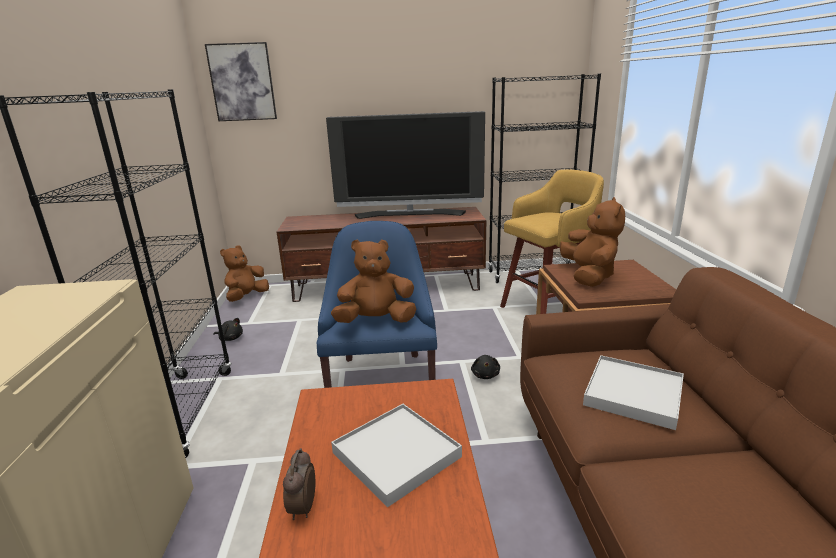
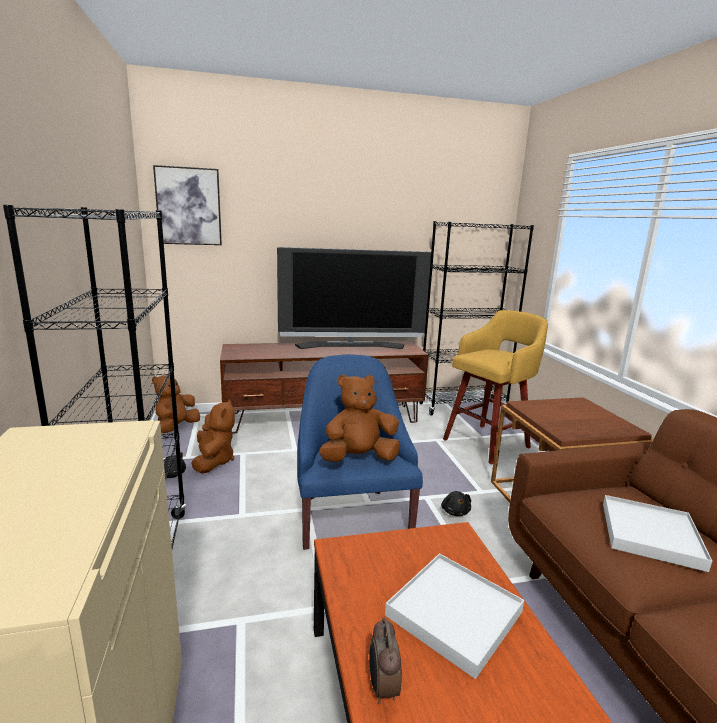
camera: 10 degrees left, 5 degrees down
(589, 276) = (555, 413): brown plush toy -> brown plush toy (213, 461)

